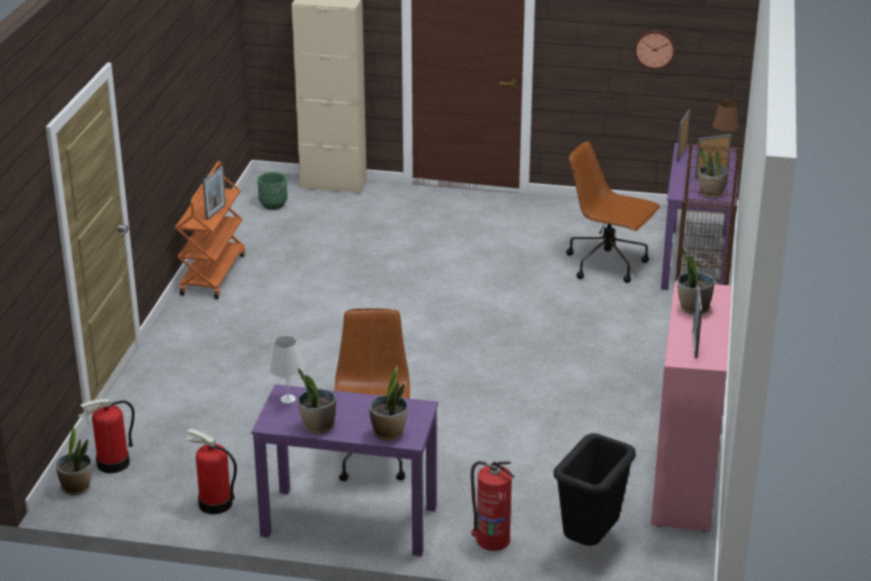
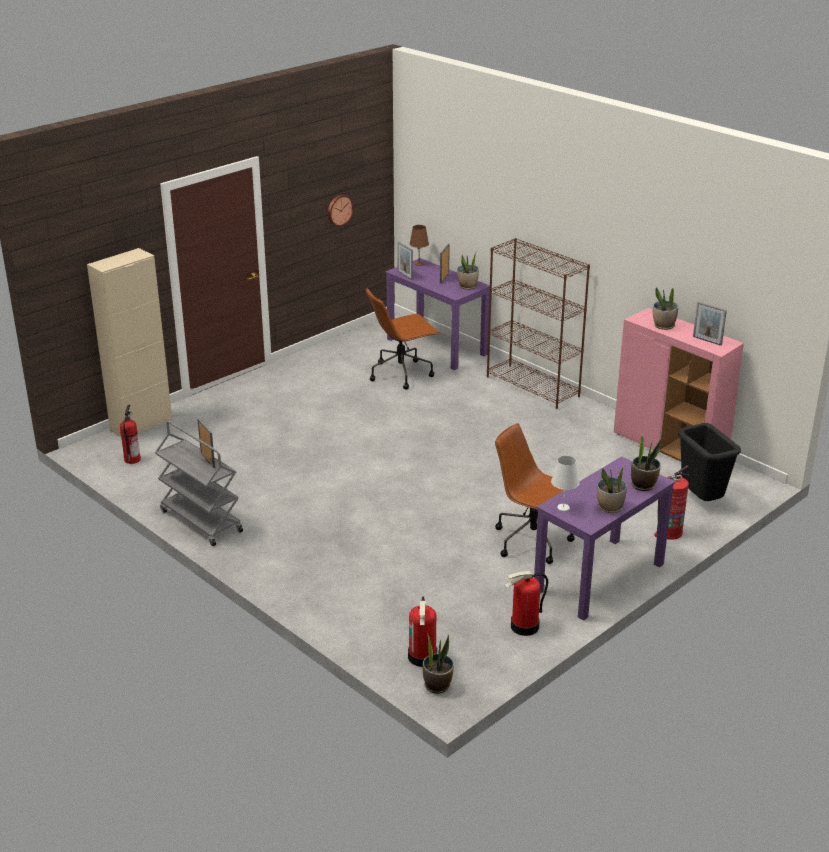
camera: 55 degrees left, 0 degrees up
(212, 274) = (200, 521): orange cart -> grey cart
(273, 205) = (132, 459): green planter -> fire extinguisher

